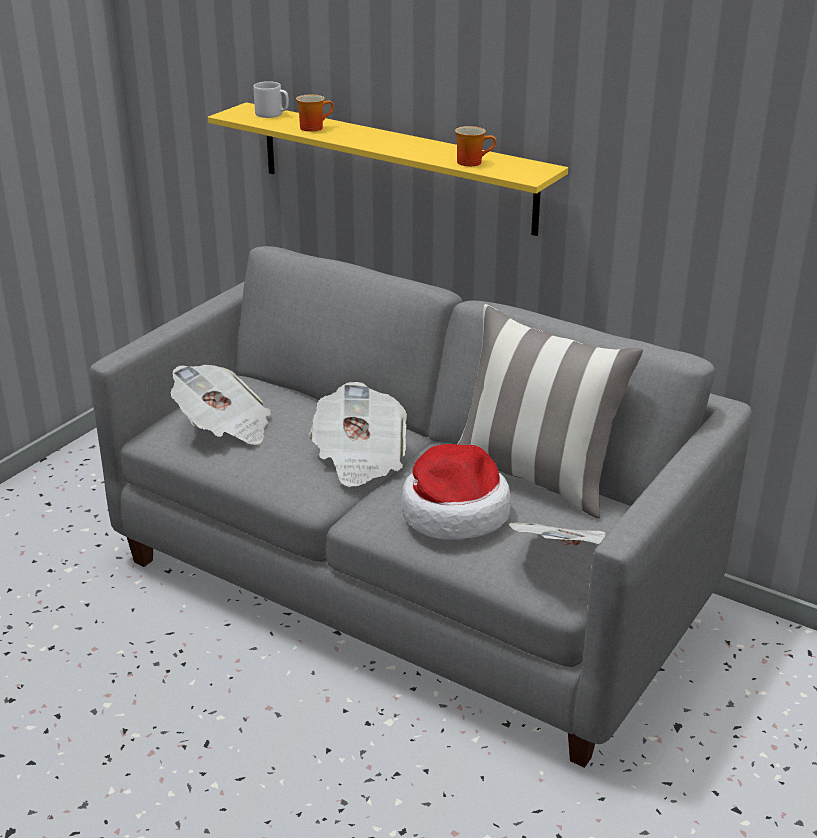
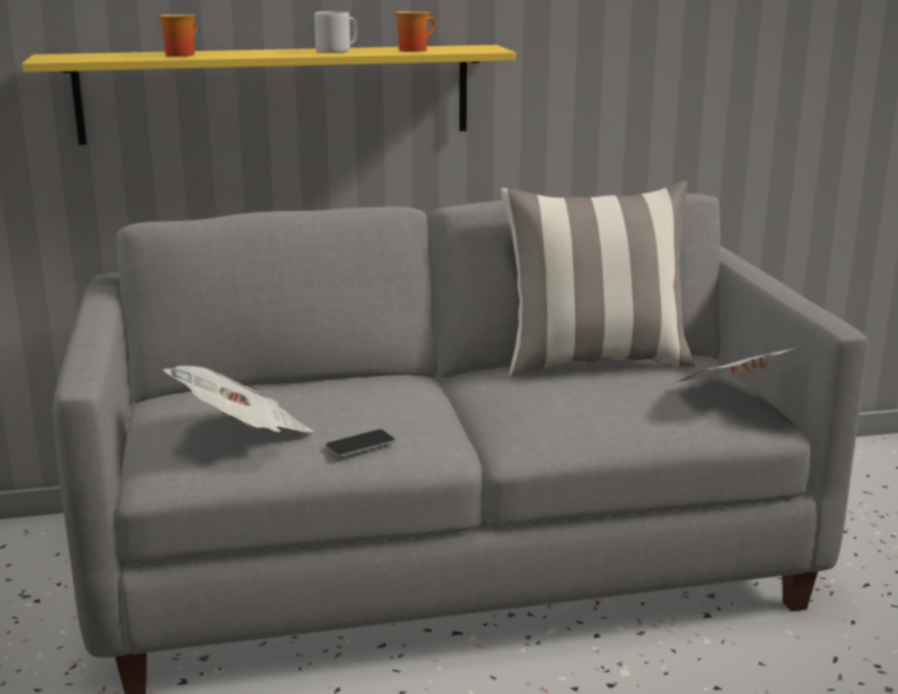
camera: 45 degrees left, 10 degrees down
(268, 467) = (360, 444): none -> phone
(272, 114) = (100, 54): grey mug -> grey mug (337, 51)
(359, 458) = (425, 407): newspaper -> none
(453, 512) = (593, 405): hat -> none

